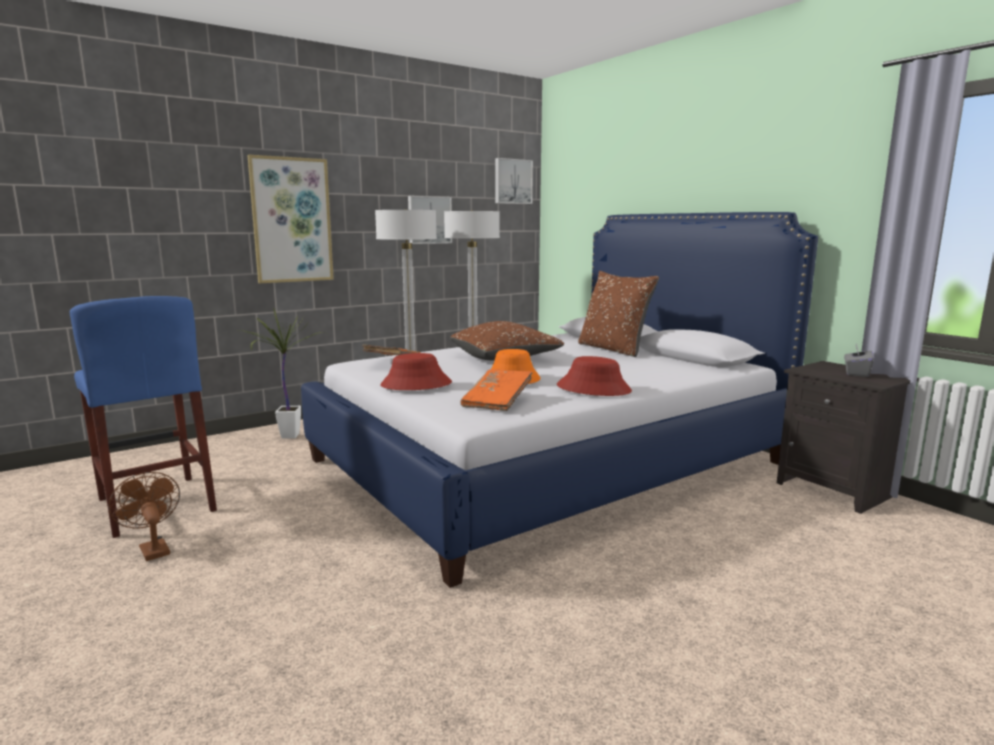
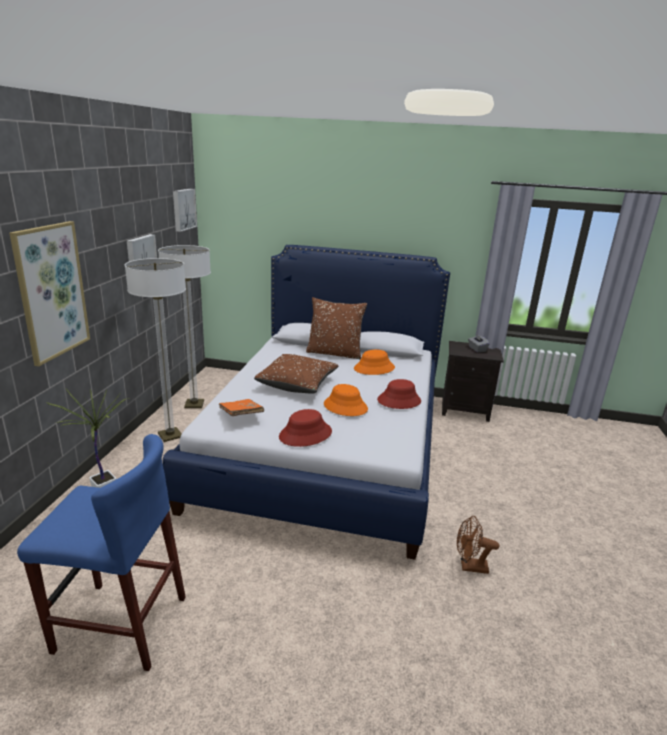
camera: 45 degrees left, 10 degrees up
(152, 549) = (201, 655): brown fan -> brown fan (469, 566)
(497, 401) = (380, 432): orange book -> none
(633, 365) = (374, 368): none -> orange hat

